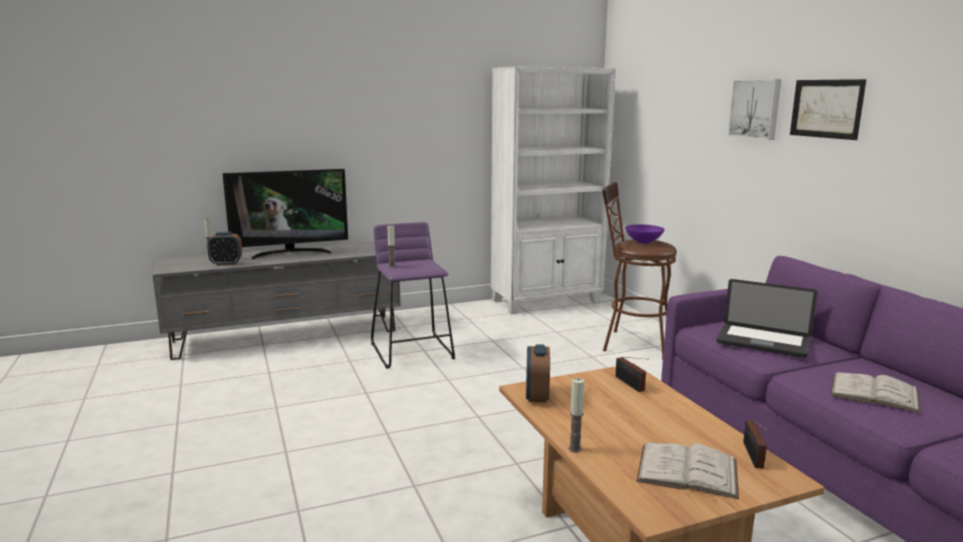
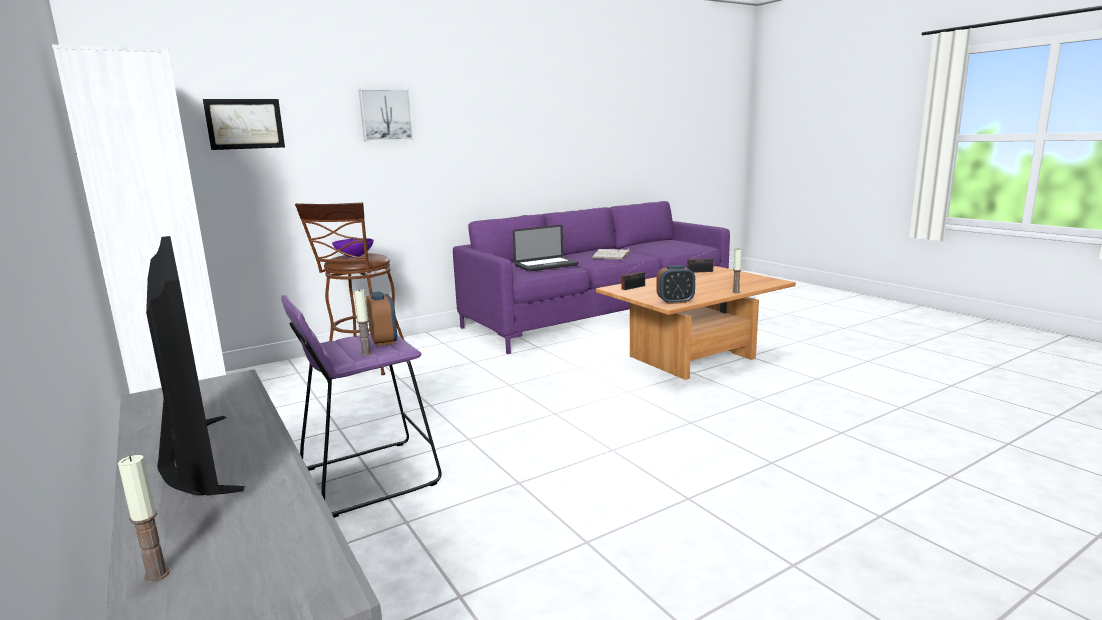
camera: 100 degrees left, 0 degrees up
(226, 263) = (275, 515): alarm clock -> alarm clock (384, 341)
(687, 470) = (730, 278): white book -> none
(763, 342) = (546, 265): laptop -> laptop turned 45 degrees clockwise
(826, 108) = (452, 112): picture -> picture (245, 124)

